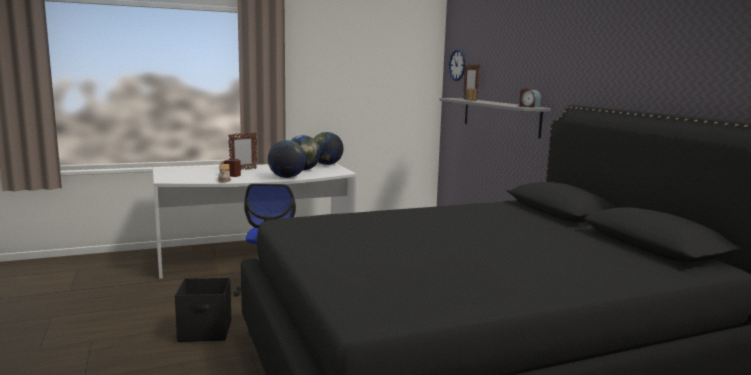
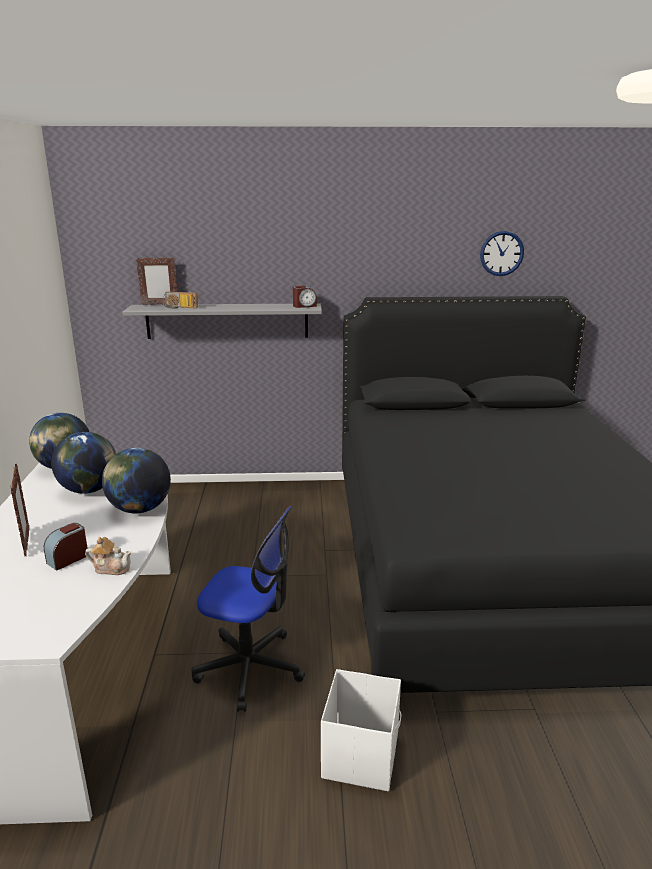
camera: 70 degrees left, 10 degrees up
(206, 331) = (361, 755): black storage box -> white storage box
(457, 65) = (107, 258): wall clock -> wall clock (501, 253)

